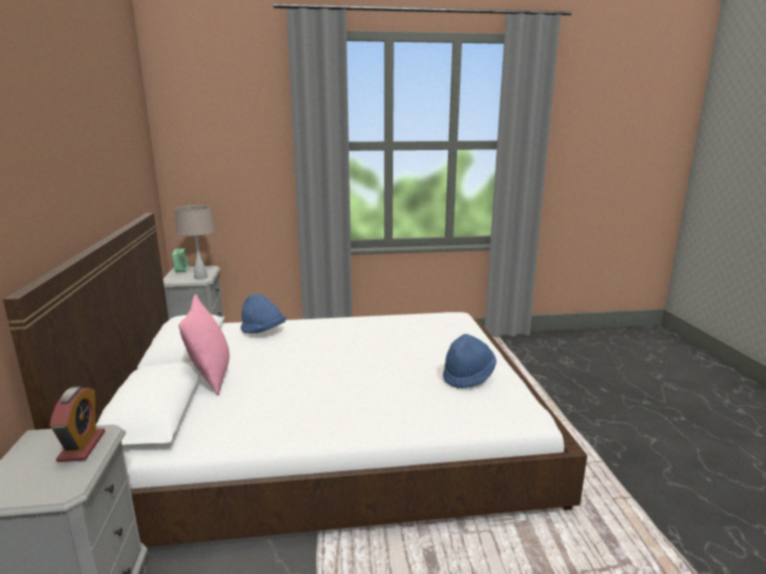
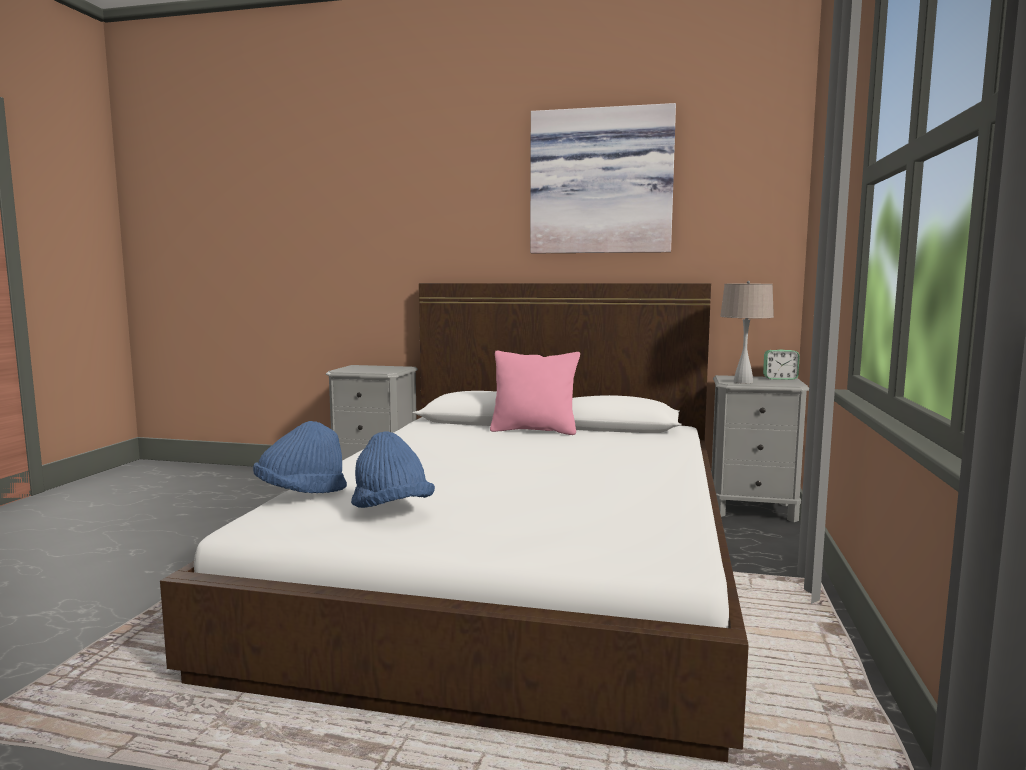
camera: 110 degrees right, 10 degrees down
(82, 446) = (378, 370): alarm clock -> none
(89, 126) = (601, 182): none -> picture
(263, 331) = (648, 446): blue hat -> blue hat (301, 493)

